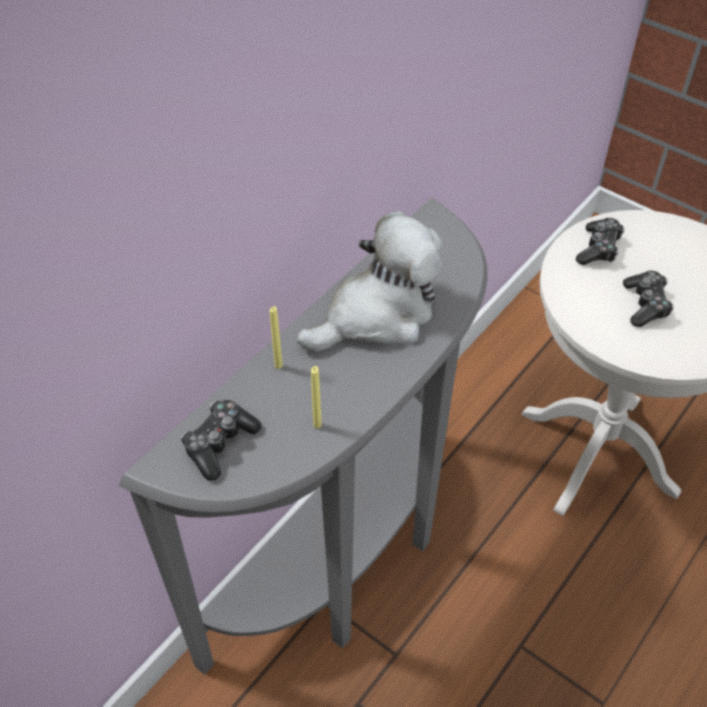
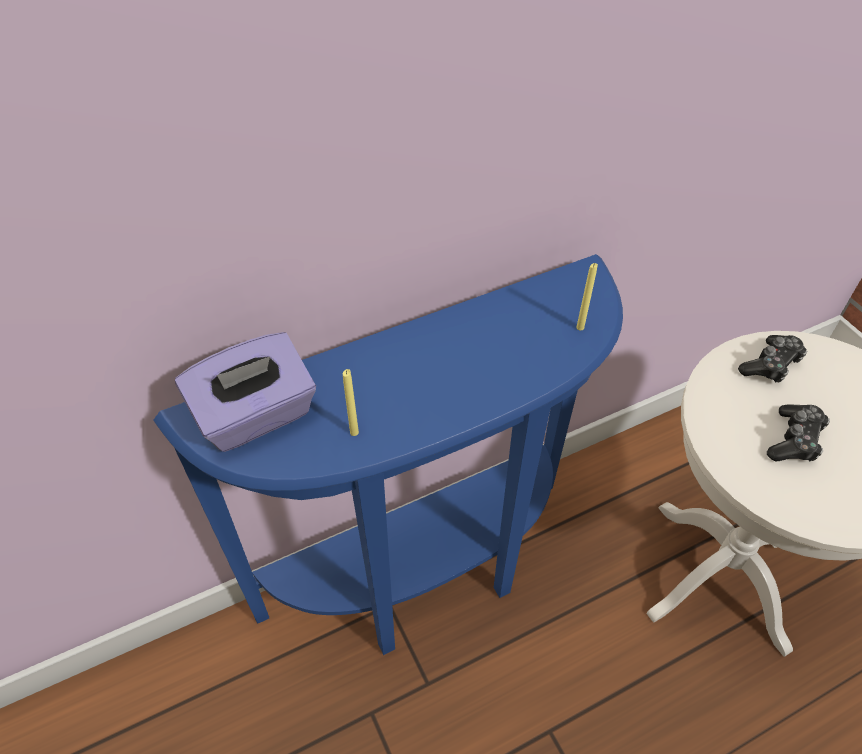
camera: 25 degrees right, 0 degrees up
(220, 444) = (256, 416): game controller -> purple tissue box
(278, 365) = (353, 363): yellow candle -> yellow candle (580, 327)
(349, 561) = (428, 578): grey console table -> blue console table
(377, 315) = (475, 348): plush toy -> none

